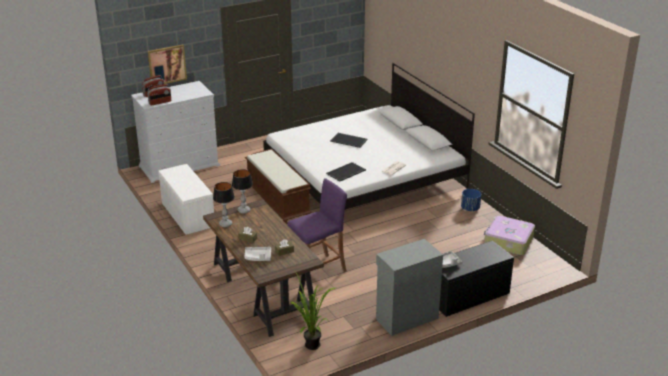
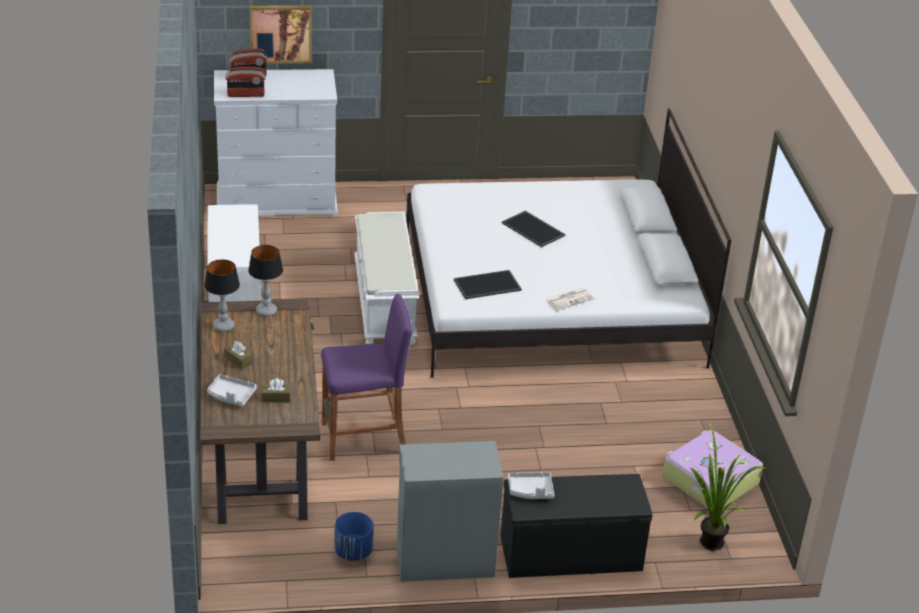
camera: 20 degrees right, 5 degrees up
(278, 201) = (385, 303): brown bench -> white bench
(311, 348) = (266, 561): potted plant -> potted plant (707, 546)
(470, 208) = (688, 402): blue planter -> blue planter (353, 552)

